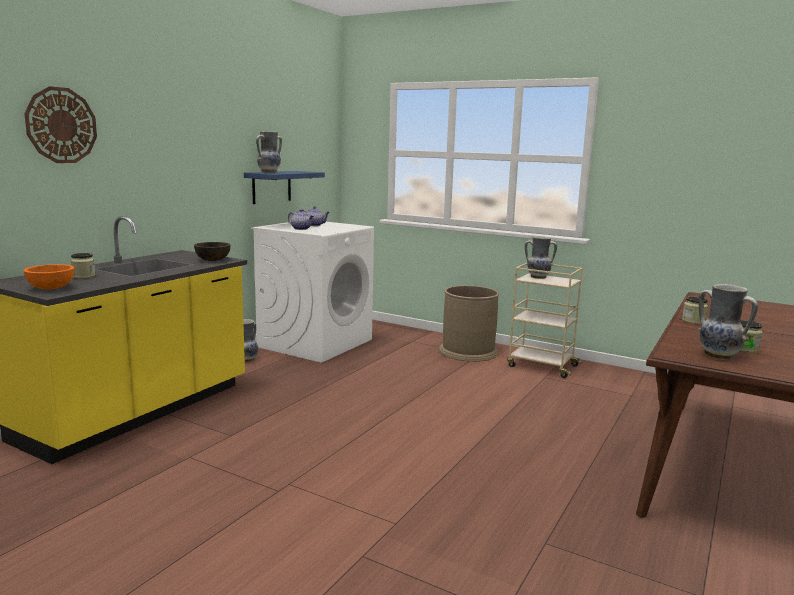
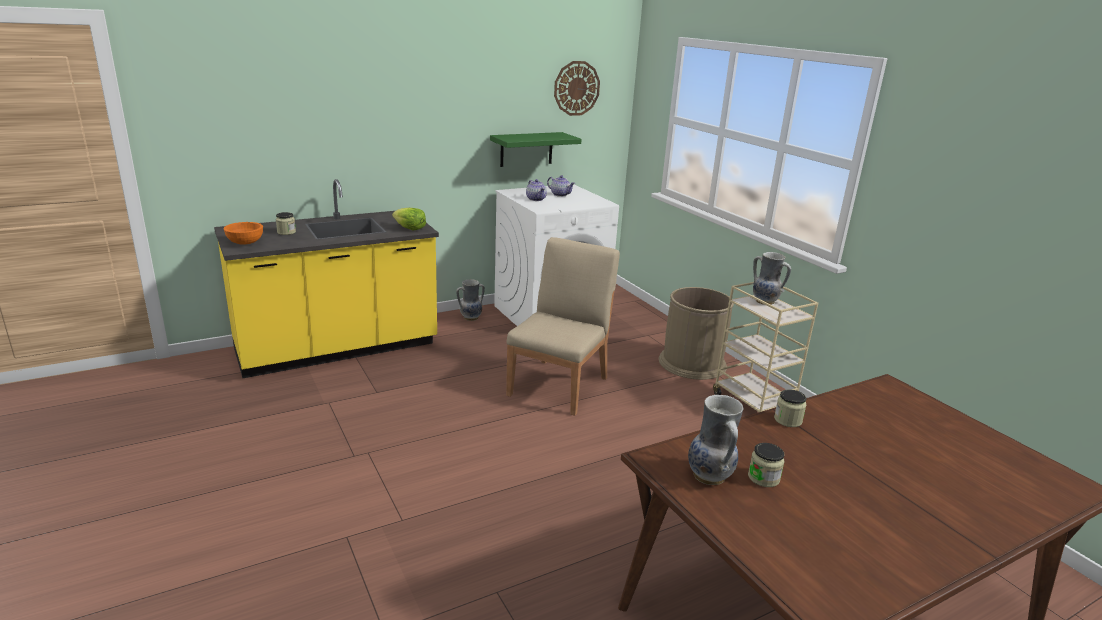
camera: 30 degrees right, 10 degrees up
(61, 125) = (289, 98): wall clock -> wall clock (576, 88)
(213, 260) = (409, 228): brown bowl -> lettuce
(269, 172) = (518, 135): vase -> none
(271, 187) = (526, 149): blue shelf -> green shelf
(392, 389) = (559, 386): none -> beige chair

